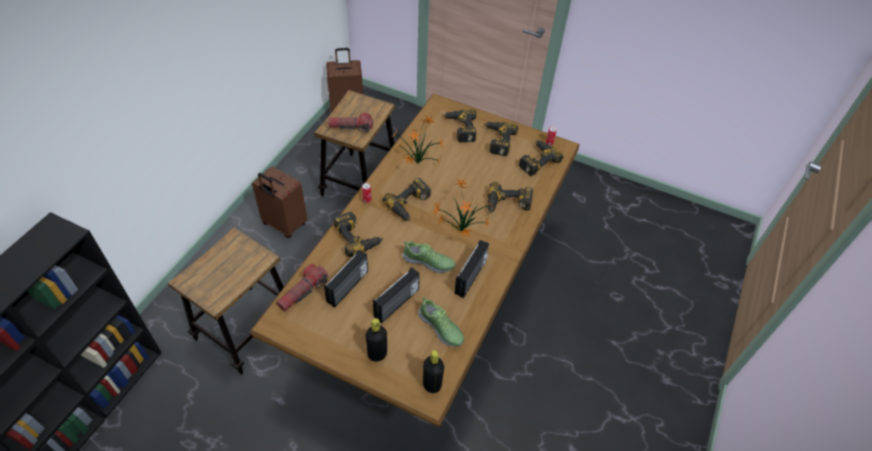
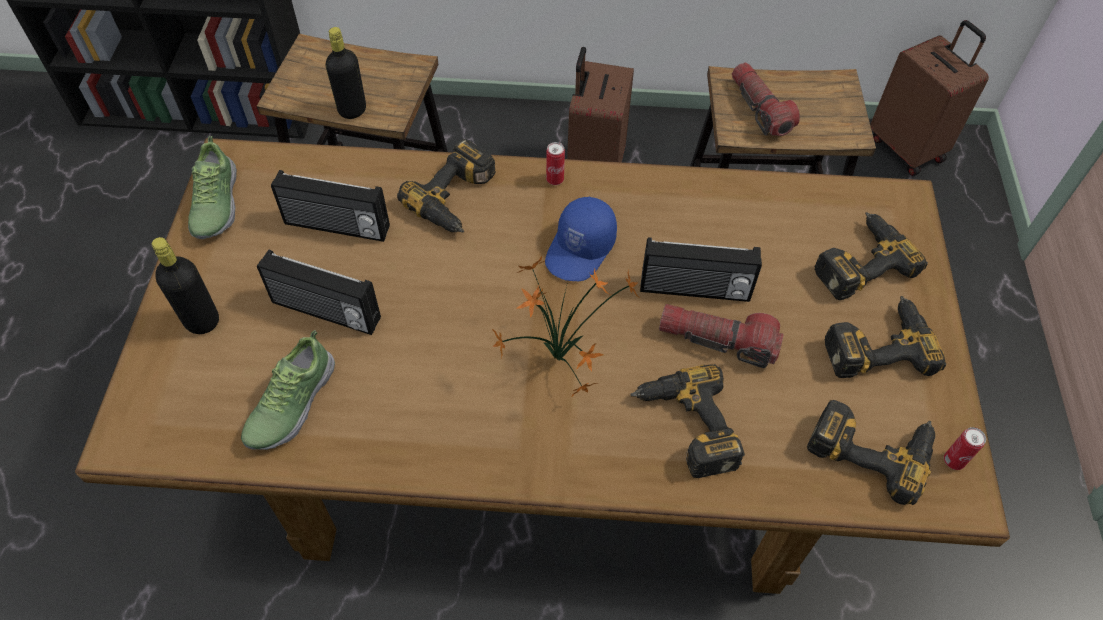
camera: 70 degrees right, 5 degrees up
(303, 292) = (302, 171): flashlight -> flashlight (717, 340)
(410, 205) = (581, 249): power drill -> blue cap
(416, 163) = (701, 220): potted plant -> none
(428, 262) = (447, 329): shoe -> shoe (215, 204)
(432, 384) = (154, 431): black bottle -> black bottle (352, 110)
(471, 277) = (440, 418): radio -> radio (694, 290)

